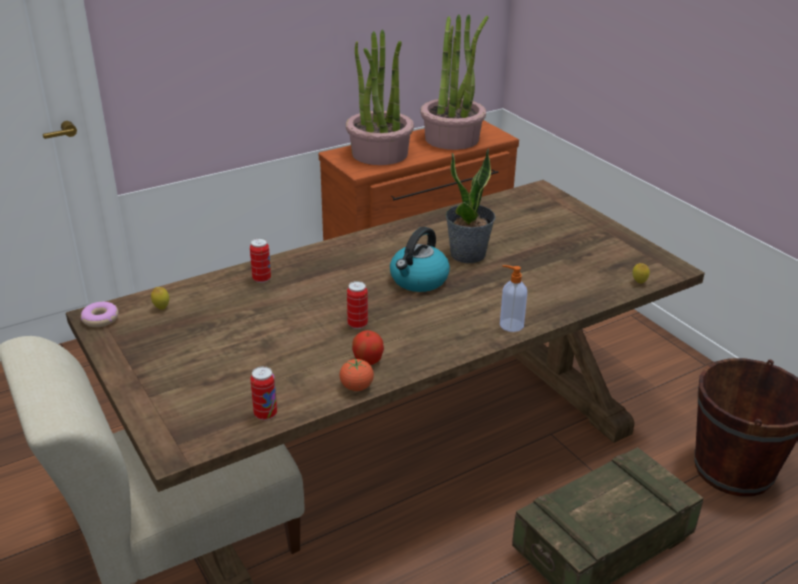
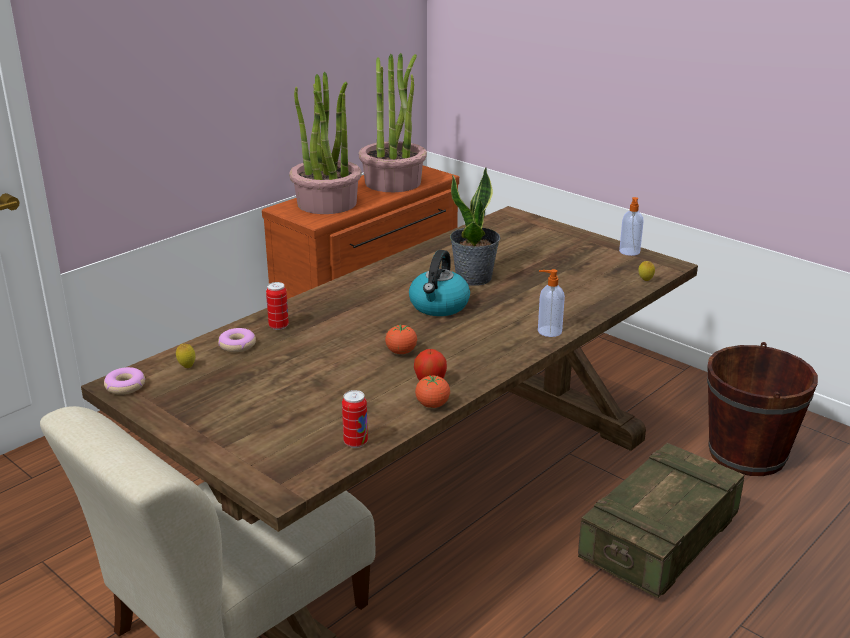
camera: 15 degrees left, 5 degrees down
(216, 293) = (237, 345): none -> donut
(357, 324) = (401, 352): can -> tomato
(639, 247) = (629, 252): none -> soap dispenser

